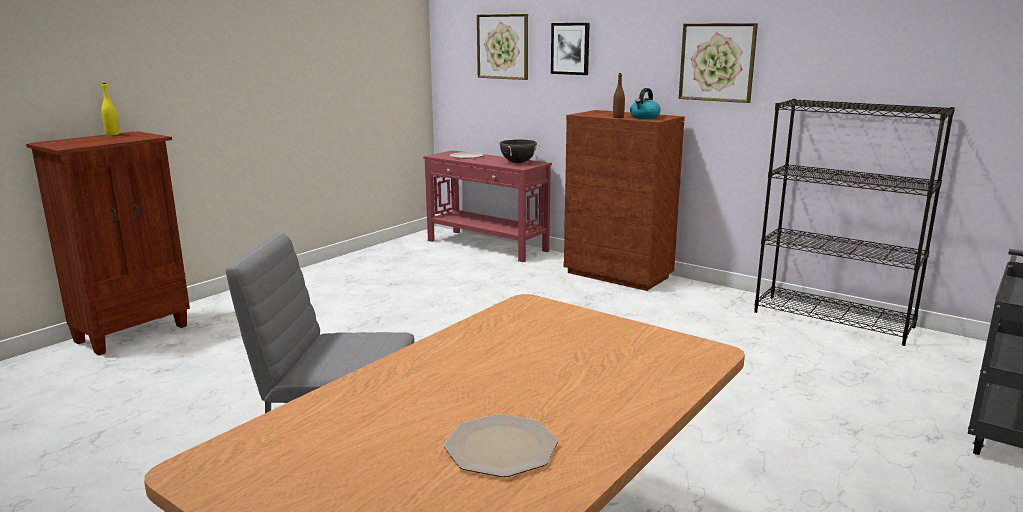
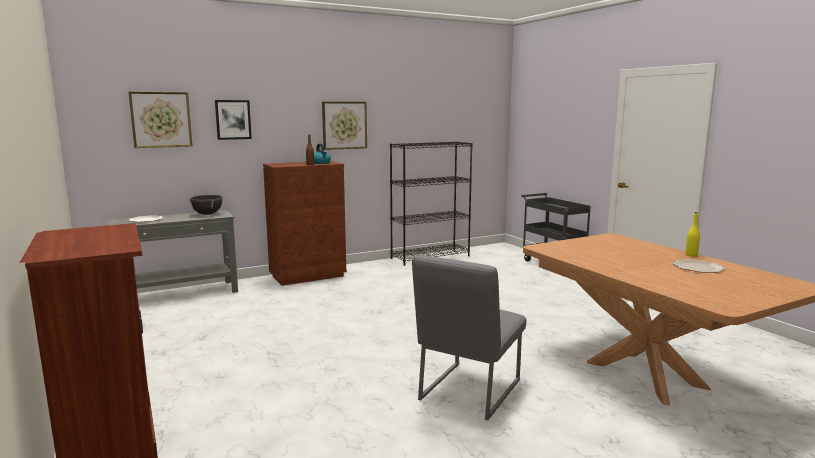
camera: 65 degrees left, 5 degrees down
(112, 134) = (48, 237): yellow bottle -> yellow bottle (691, 255)
(487, 246) = (179, 294): red console table -> grey console table

